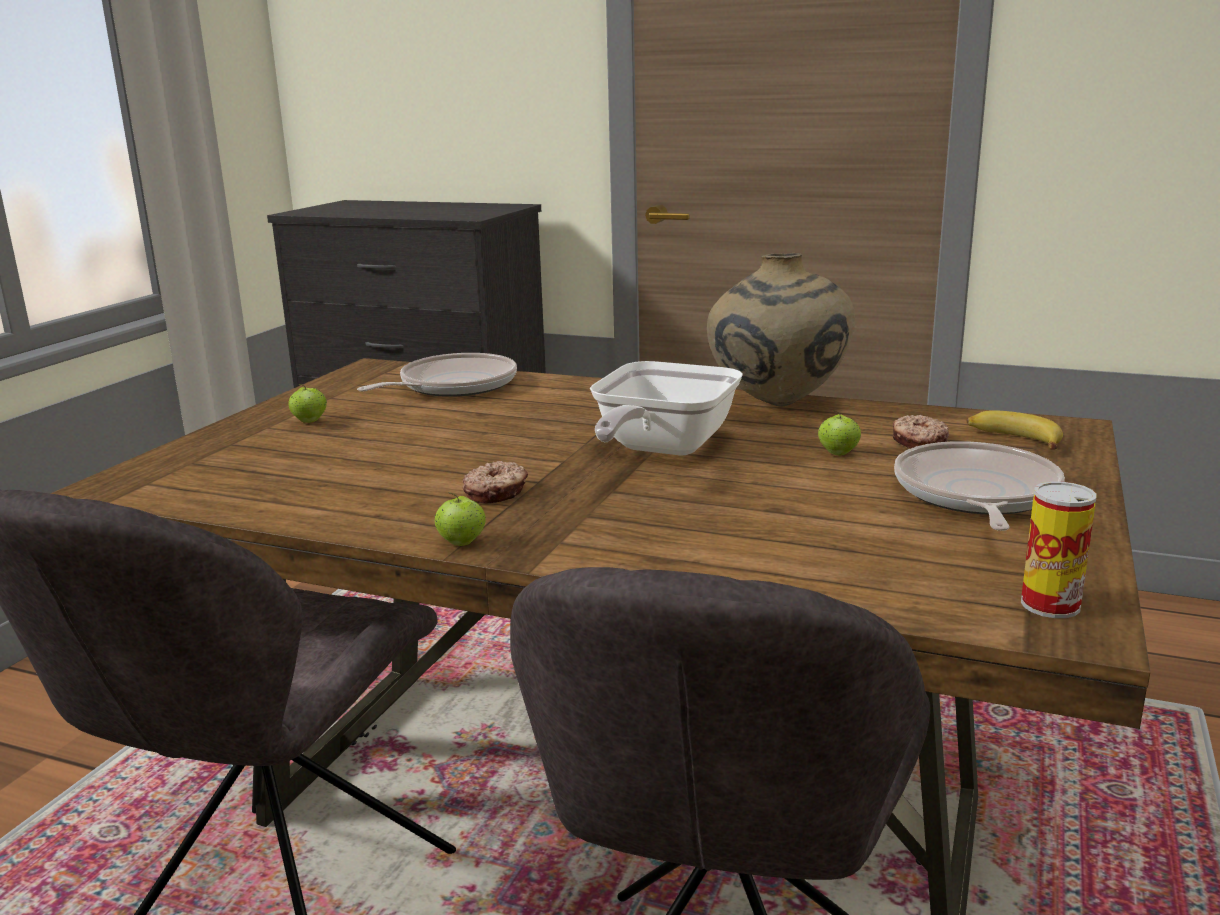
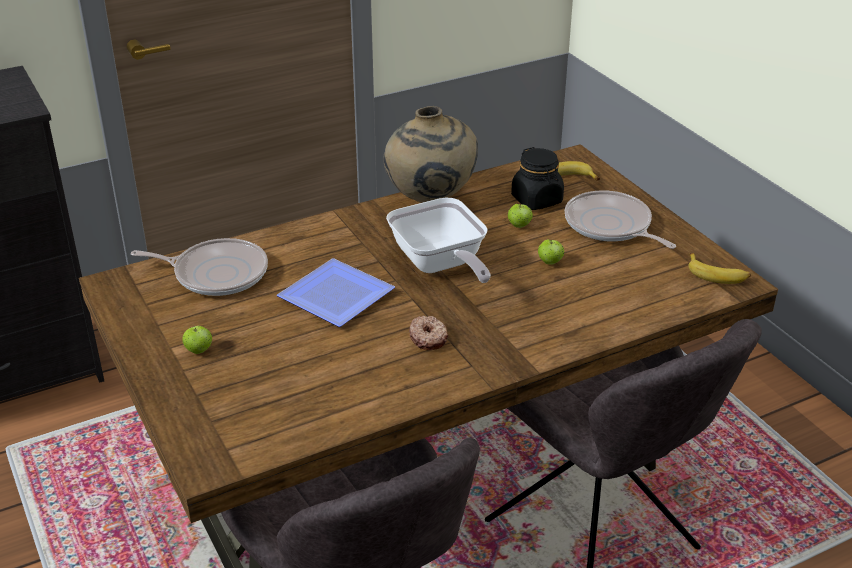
camera: 50 degrees left, 15 degrees up
(453, 386) = (216, 273): frying pan -> frying pan turned 105 degrees clockwise
(462, 543) = (481, 376): apple -> apple (550, 262)
(505, 433) = (340, 296): none -> plate
(918, 442) = (537, 200): donut -> black jar
(1050, 604) = (717, 275): can -> banana

